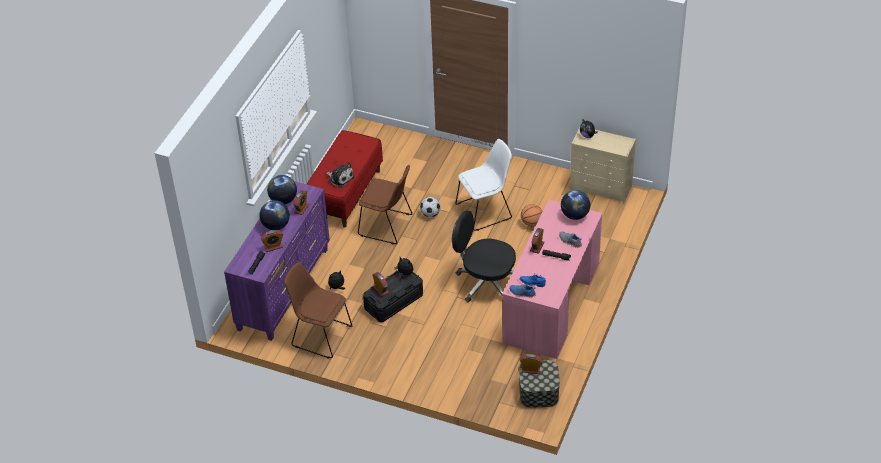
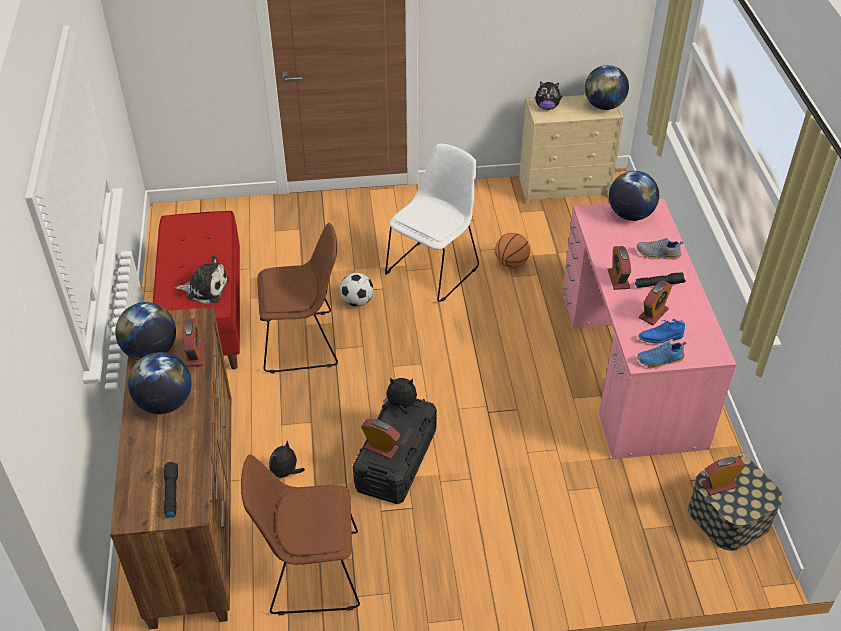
camera: 30 degrees left, 0 degrees up
(273, 247) = (184, 445): alarm clock -> alarm clock (653, 314)
(284, 289) = (194, 512): purple dresser -> brown dresser
(485, 282) = (513, 372): black office chair -> none
(622, 145) = (603, 106): none -> globe

